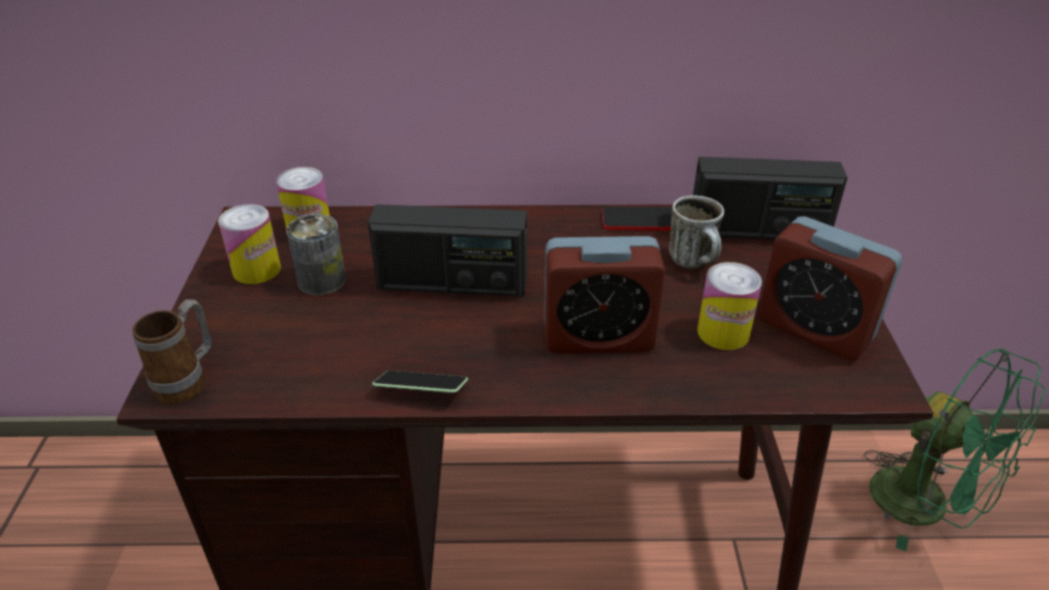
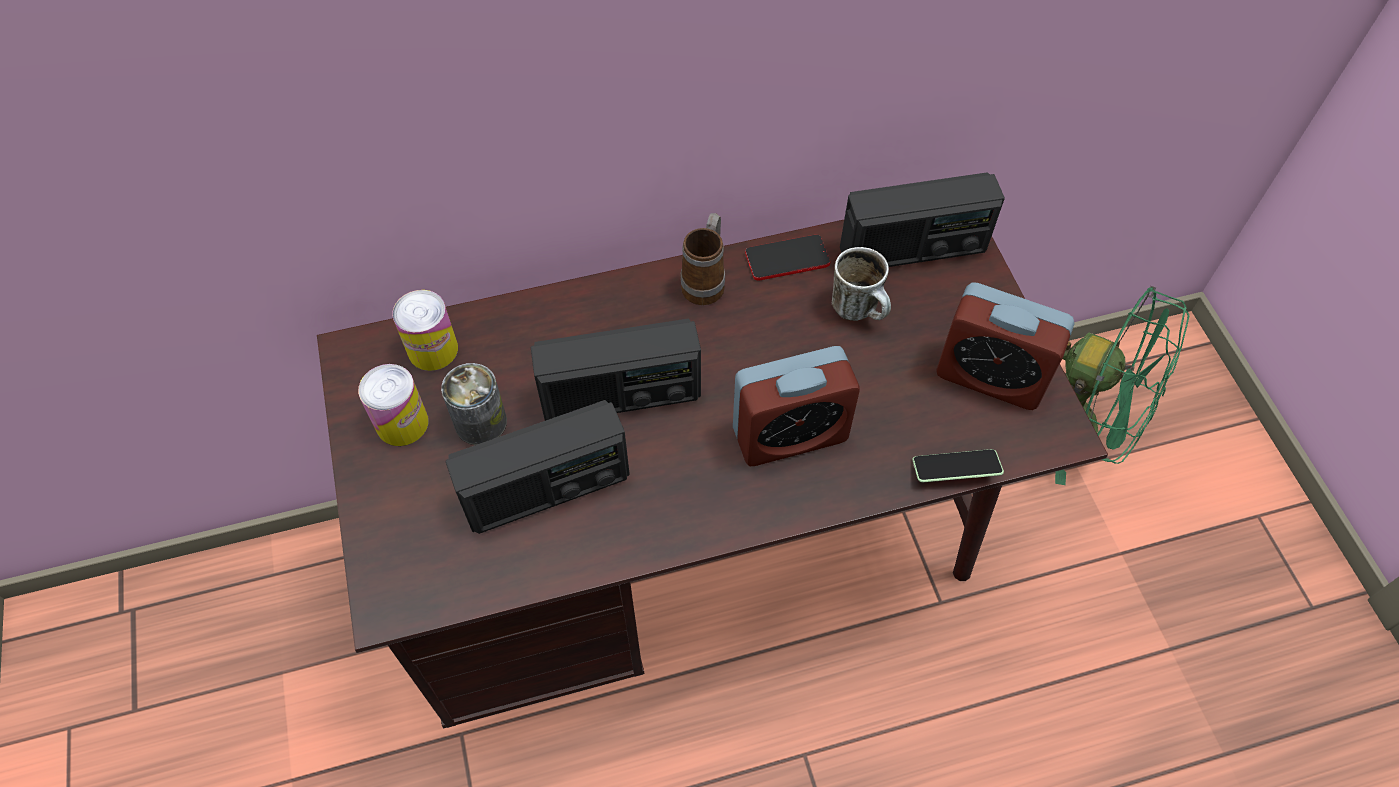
camera: 15 degrees left, 20 degrees up
(189, 381) = (405, 588): mug -> mug (706, 281)
(354, 335) = (547, 489): none -> radio
(421, 391) = (641, 542): phone -> phone (954, 471)
(723, 332) = (907, 400): can -> none

